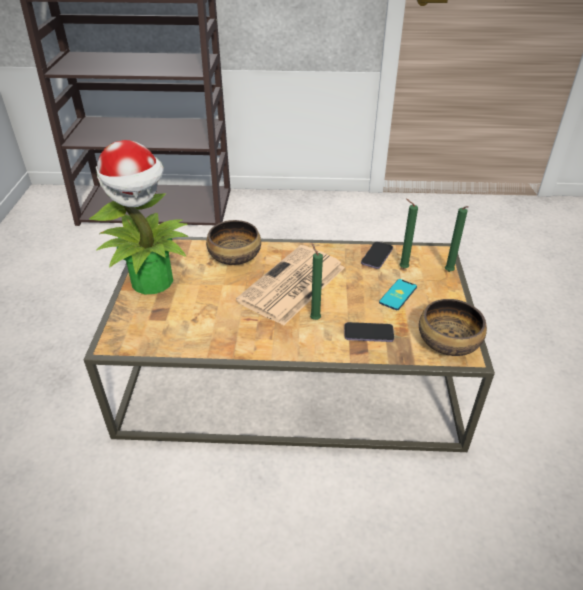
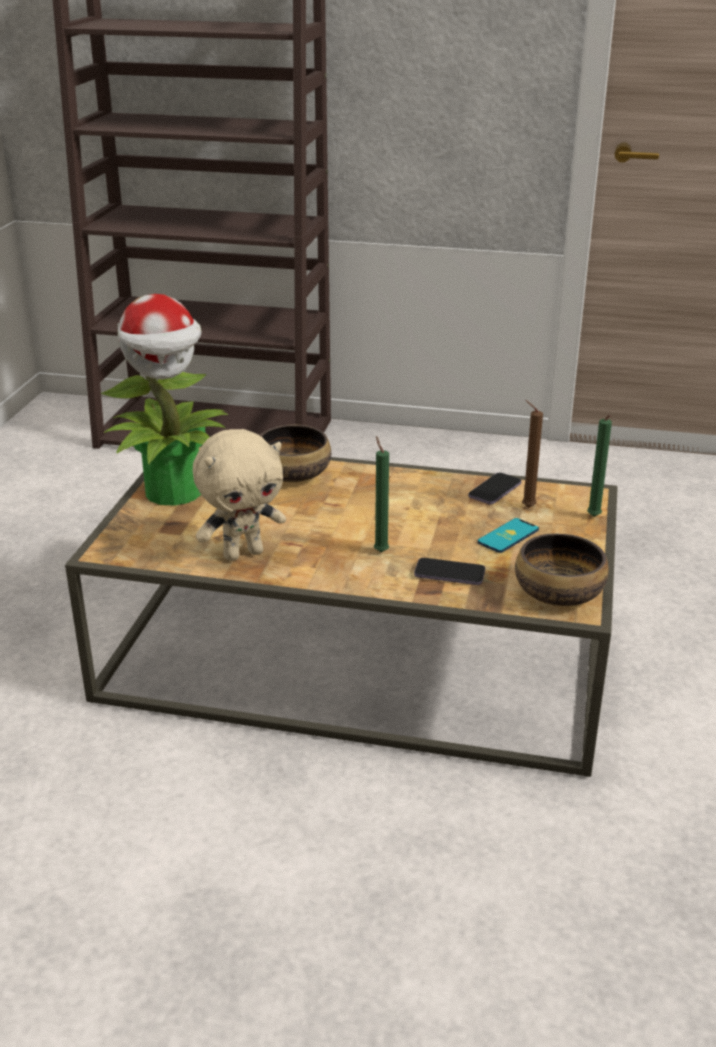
camera: 10 degrees right, 10 degrees down
(216, 332) = (243, 553): none -> beige plush toy
(292, 285) = (362, 513): newspaper -> none
(402, 268) = (526, 507): green candle -> brown candle

